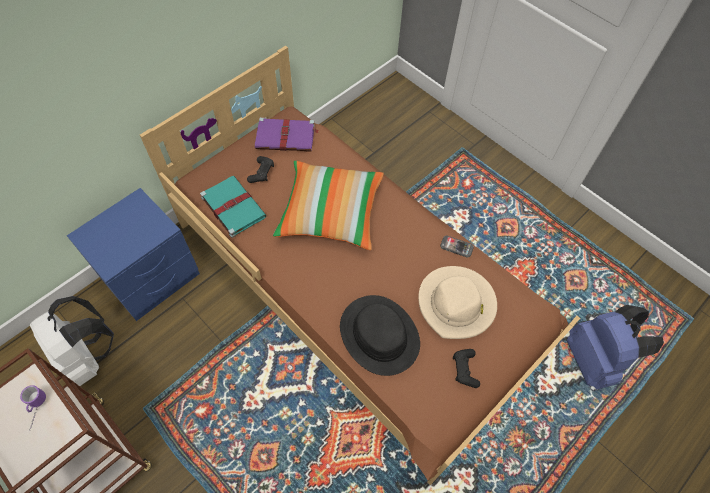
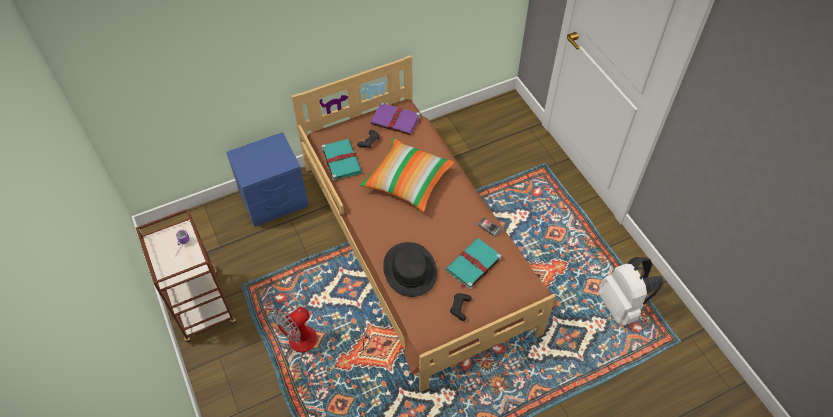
camera: 20 degrees right, 5 degrees down
(87, 356) = (215, 241): white backpack -> white backpack (622, 306)
(268, 458) = (314, 341): none -> fan
(456, 304) = (473, 265): beige hat -> turquoise book
(594, 360) = (582, 348): blue backpack -> none

